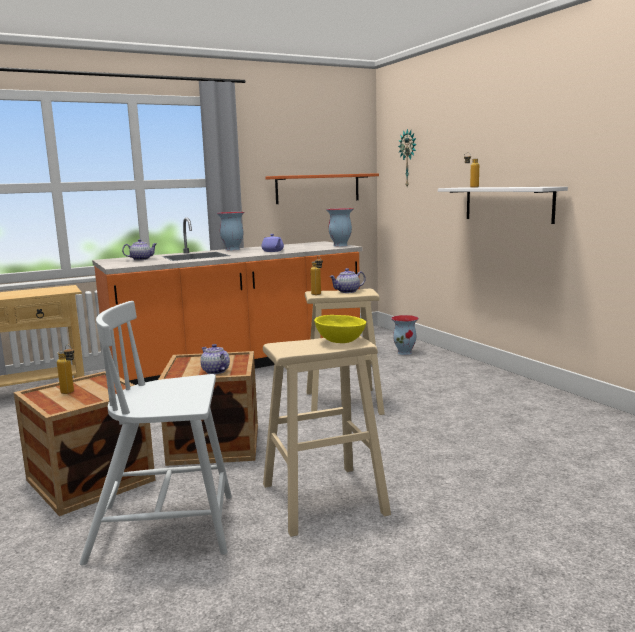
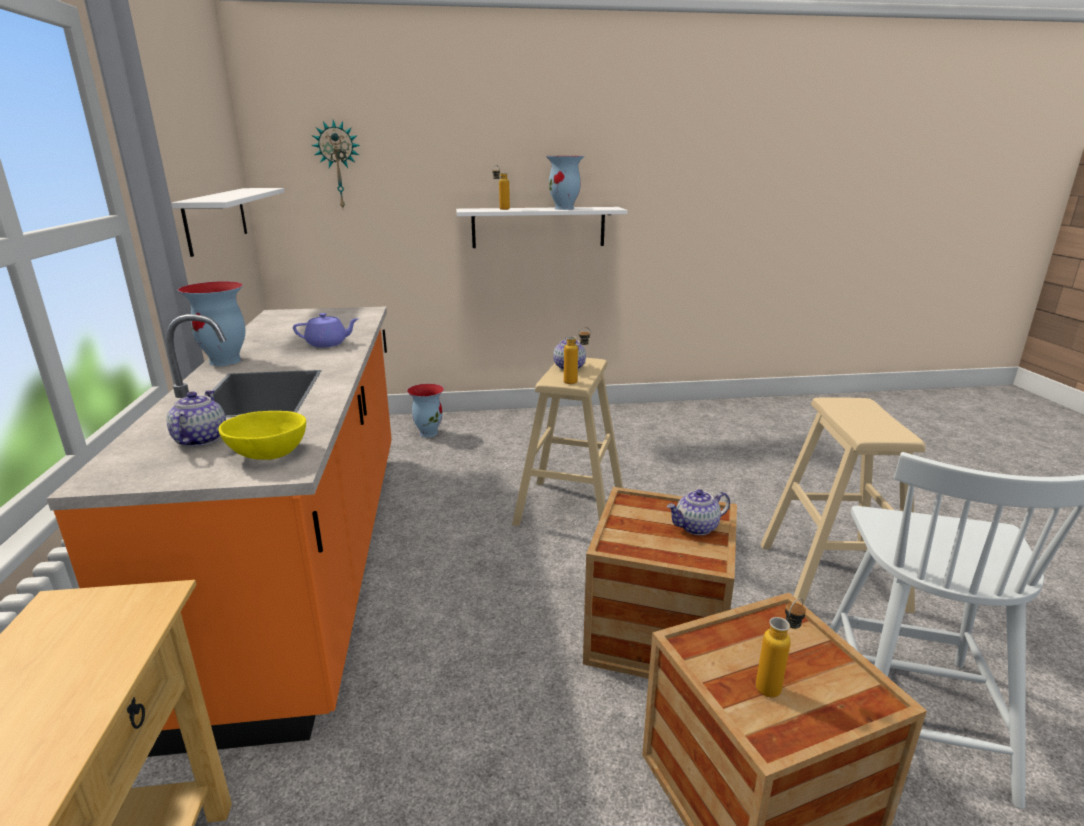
camera: 70 degrees left, 10 degrees up
(318, 188) = (216, 219): orange shelf -> white shelf
(339, 340) = (851, 407): yellow bowl -> yellow bowl (268, 453)
(340, 245) = (350, 311): vase -> vase (565, 209)

